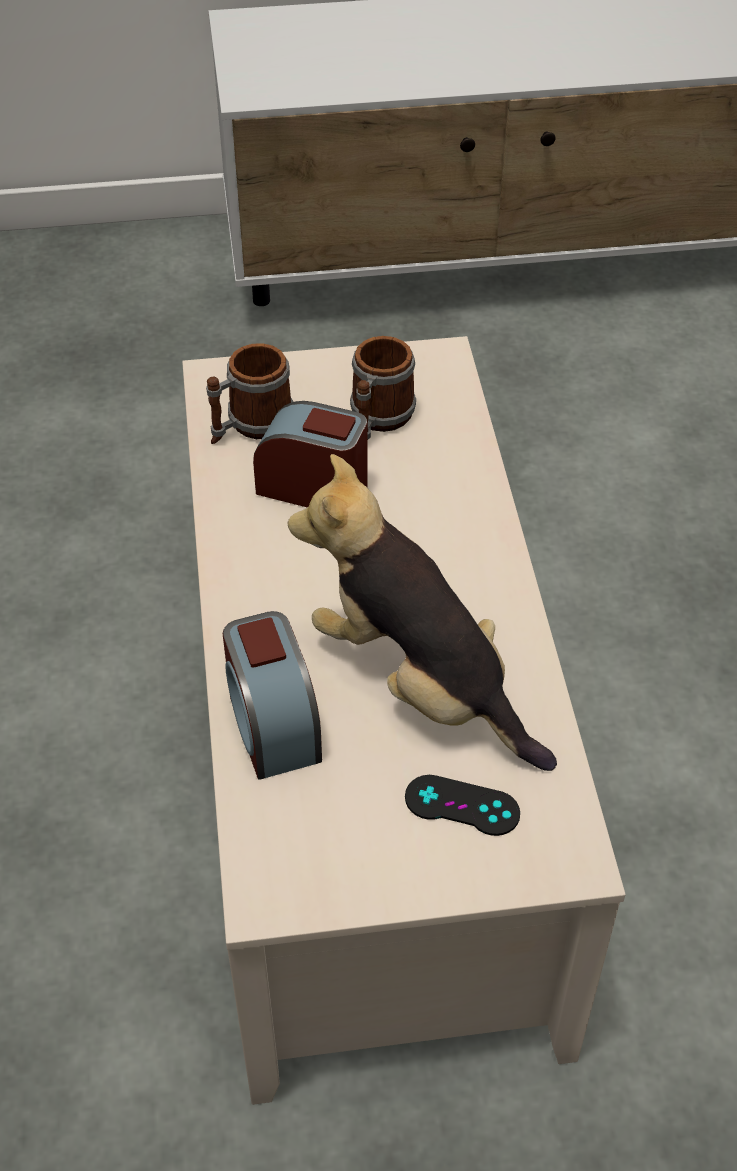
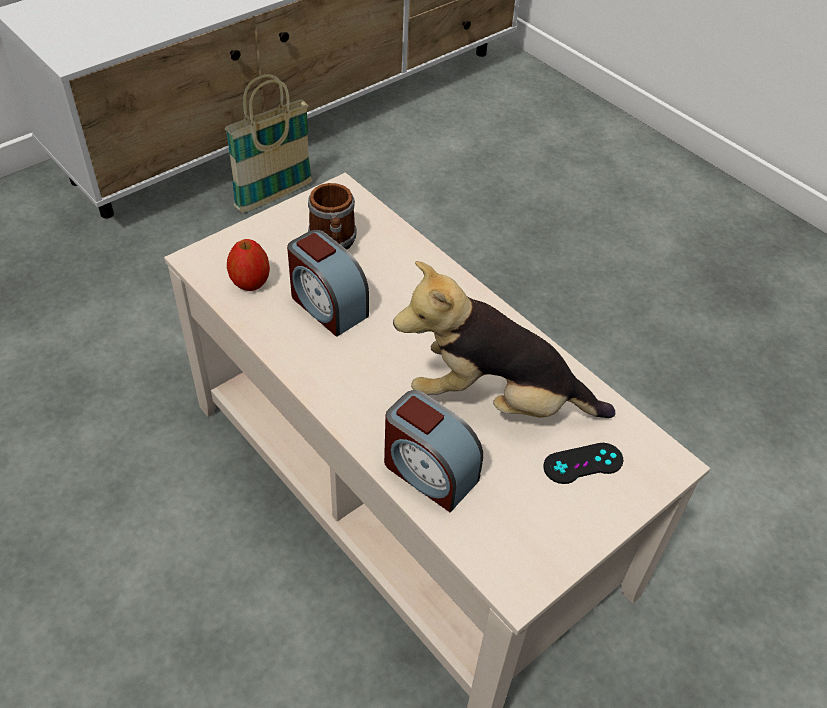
camera: 35 degrees left, 0 degrees up
(250, 426) = (250, 282): mug -> apple
(314, 487) = (327, 305): alarm clock -> alarm clock turned 120 degrees counterclockwise
(473, 349) = (274, 196): none -> basket

